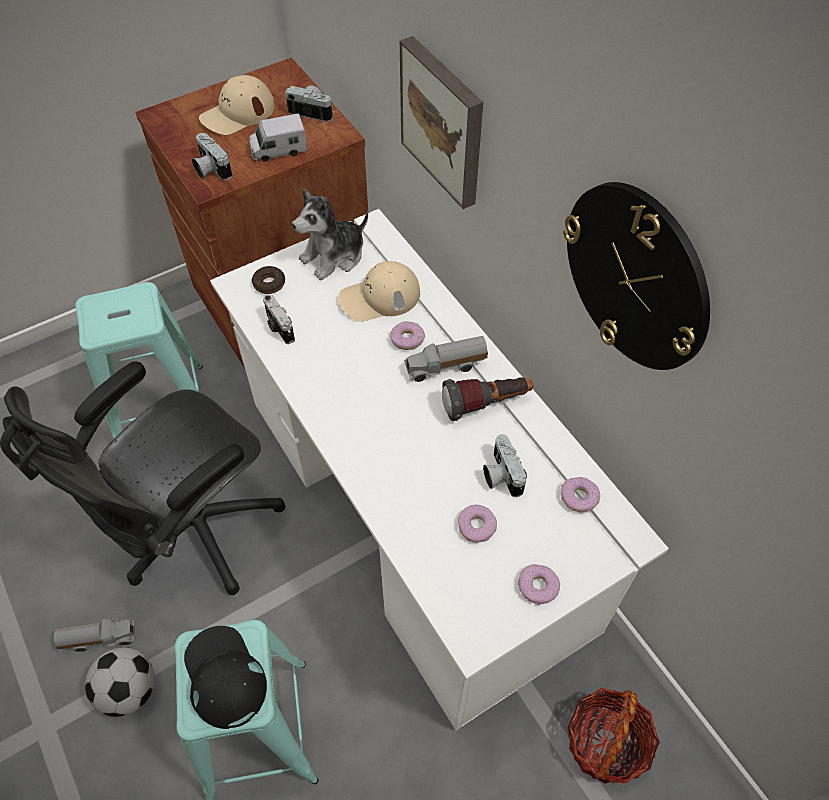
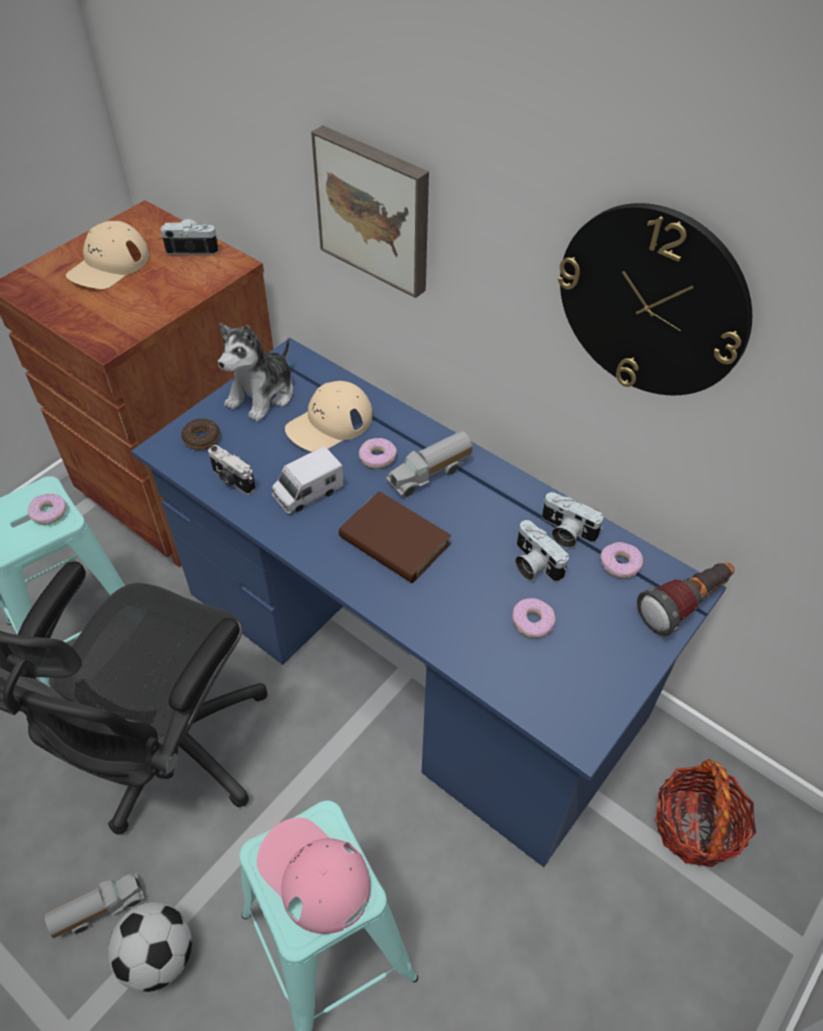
camera: 20 degrees left, 5 degrees down
(210, 169) = (102, 326): camera -> camera (565, 532)
(224, 677) = (313, 875): black cap -> pink cap
(278, 150) = (172, 292): toy truck -> toy truck (308, 492)
(390, 419) = (394, 541): none -> brown book
(415, 510) = (410, 654): white desk -> blue desk
(486, 404) = (488, 500): flashlight -> flashlight (684, 605)
(538, 587) = (620, 662): donut -> donut (49, 513)

